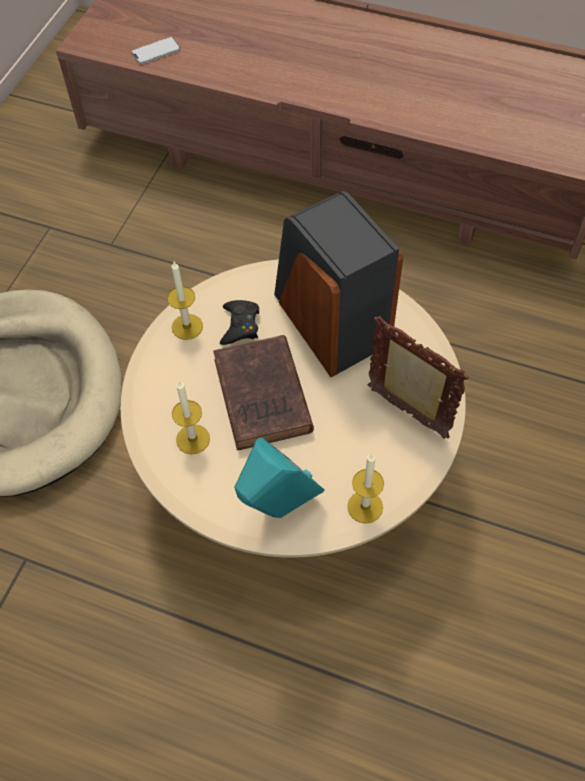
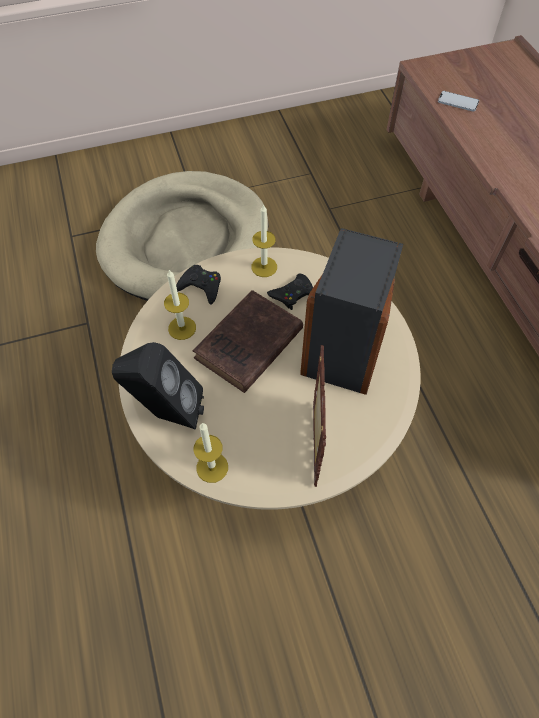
camera: 50 degrees right, 0 degrees up
(159, 392) = (201, 287): none -> black game controller
(278, 509) = (167, 413): turquoise speaker -> black speaker

